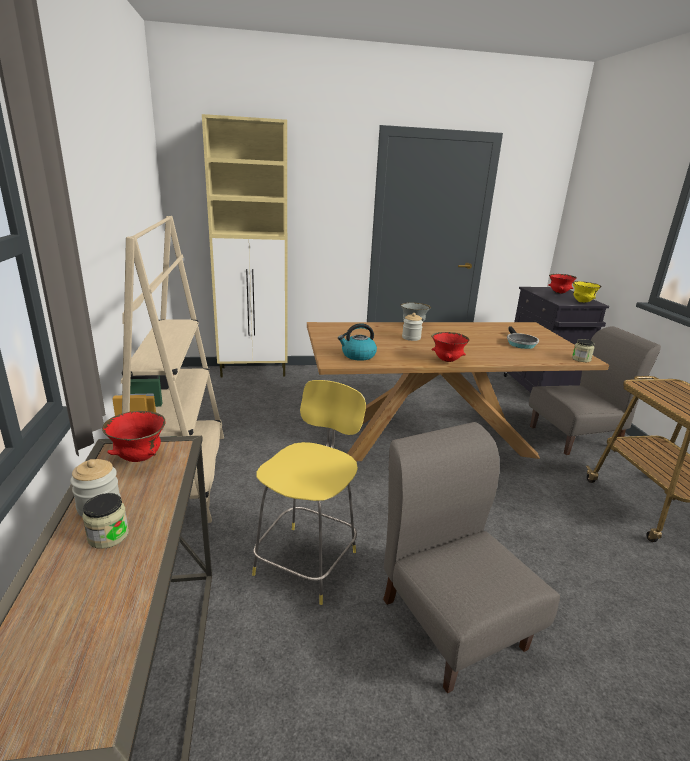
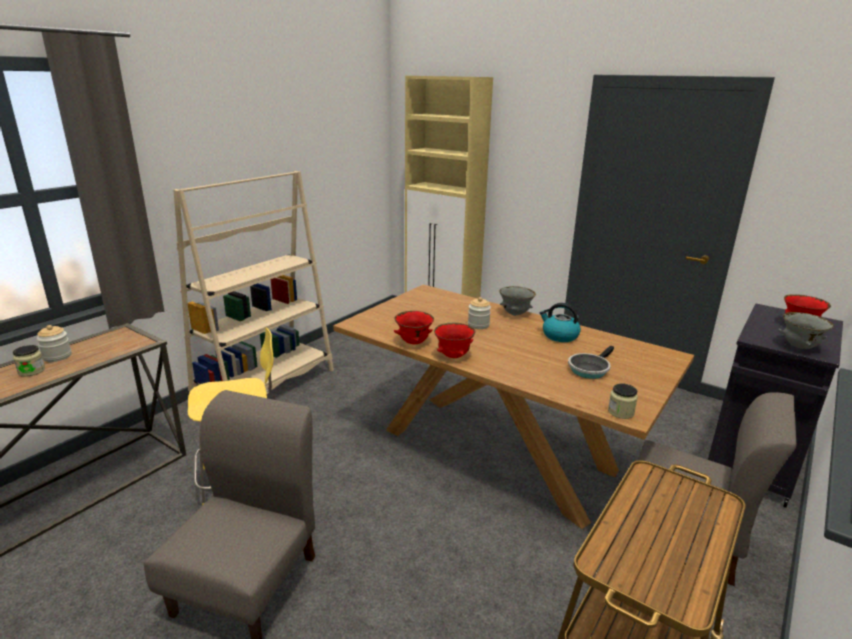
camera: 45 degrees right, 0 degrees up
(139, 459) = (117, 341): red bowl -> red bowl (413, 343)
(358, 355) = (387, 325): kettle -> kettle (559, 336)
(582, 302) = (799, 347): yellow bowl -> grey bowl

